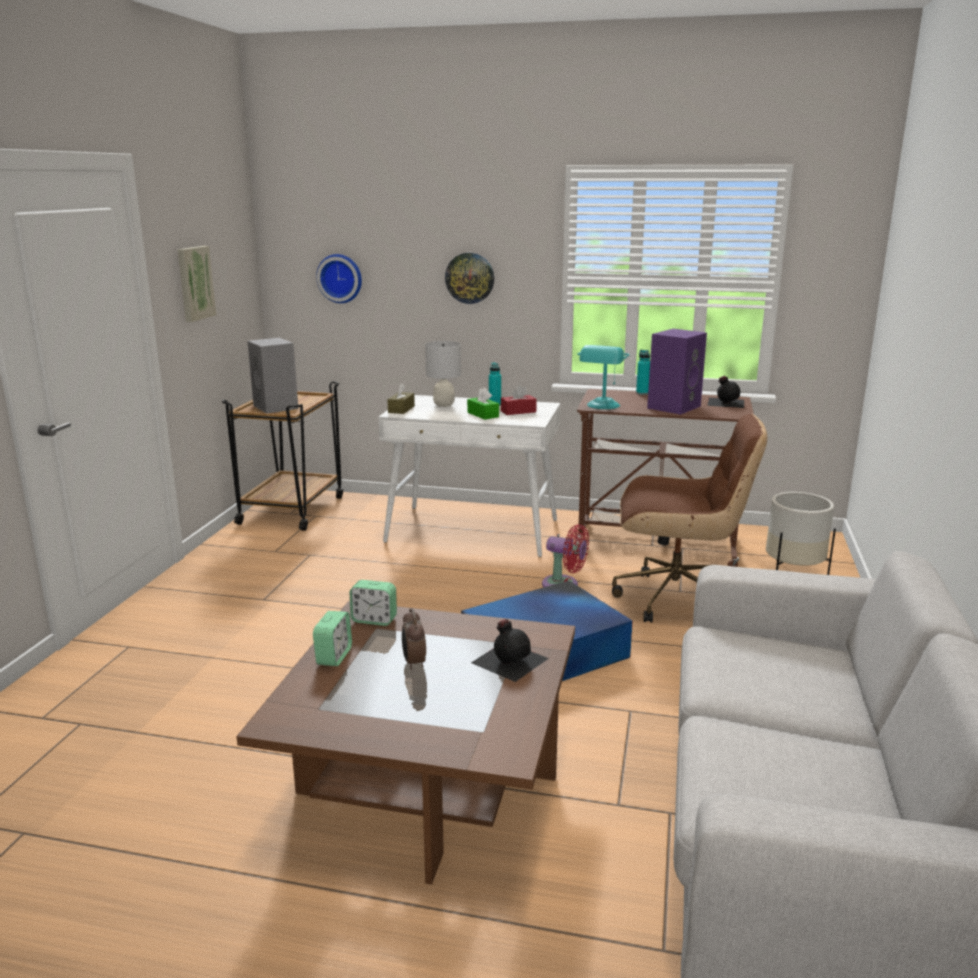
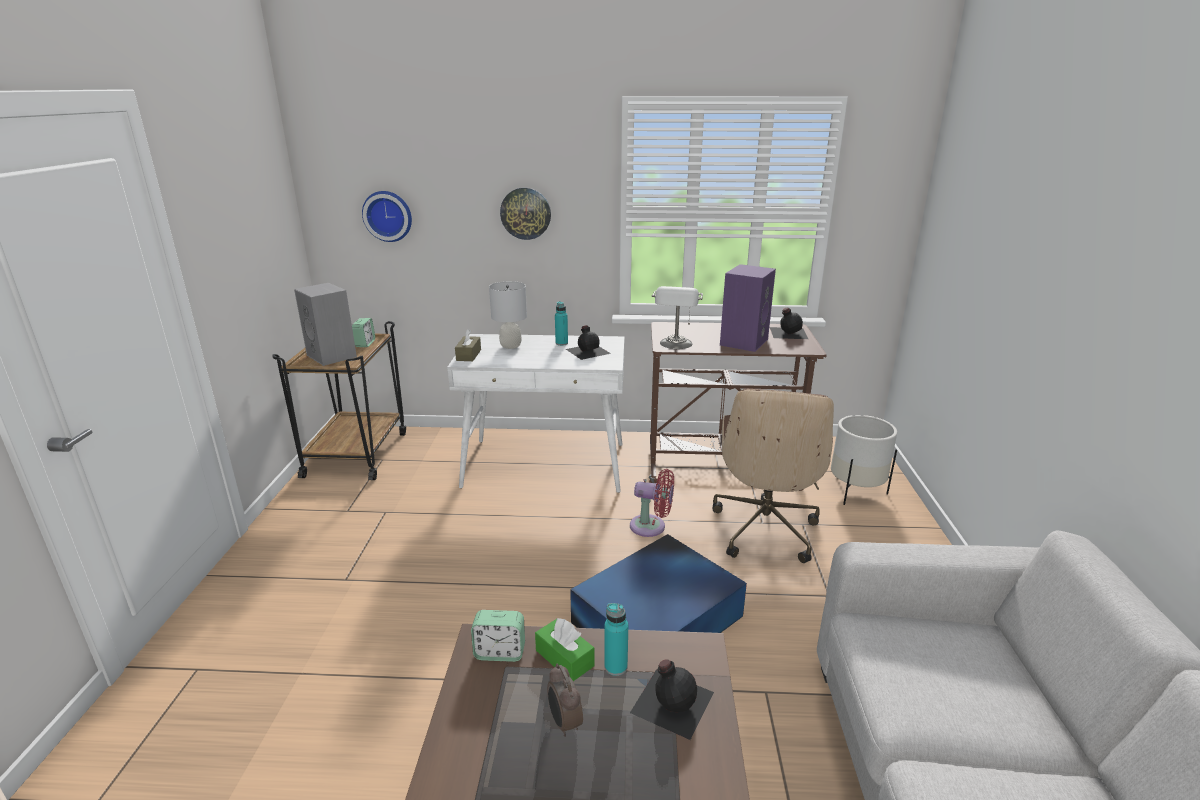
camera: 10 degrees left, 5 degrees up
(194, 283) = (228, 233): picture -> none
(334, 656) = (467, 725): alarm clock -> alarm clock (365, 344)
(483, 415) = (554, 357): green tissue box -> green tissue box (564, 658)
(518, 411) = (588, 351): red tissue box -> black bottle
(602, 406) = (676, 346): turquoise table lamp -> white table lamp
(642, 393) = (705, 325): turquoise bottle -> turquoise bottle (615, 667)
(677, 599) = (763, 534): brown office chair -> brown office chair turned 105 degrees clockwise

